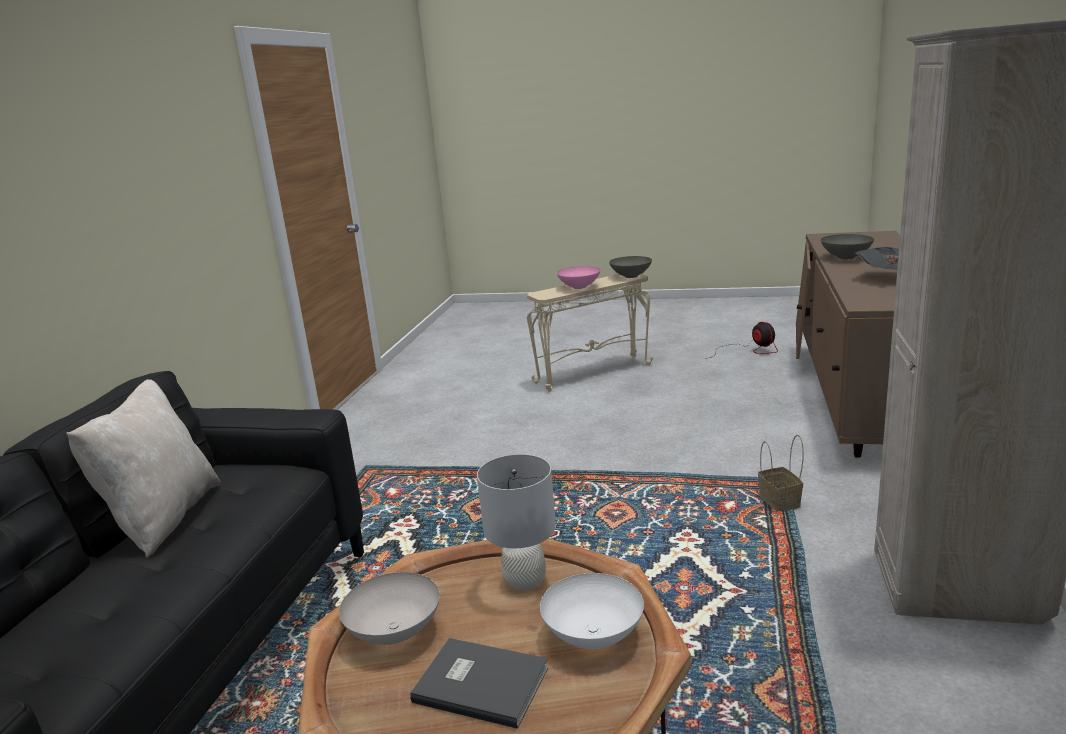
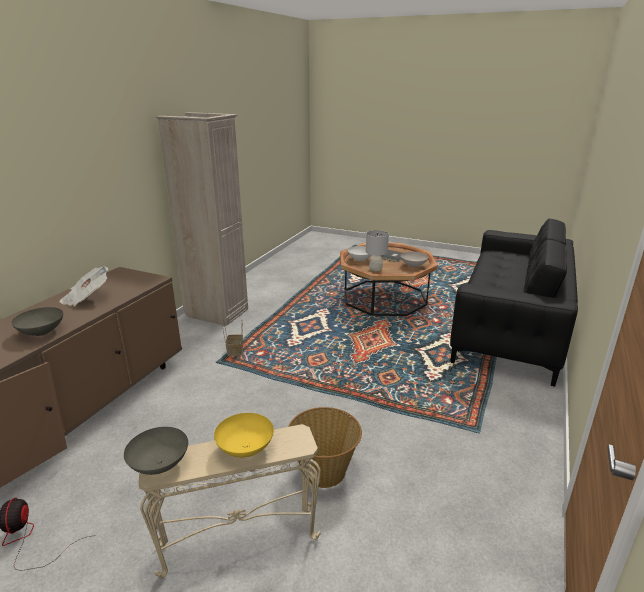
camera: 170 degrees left, 5 degrees up
(163, 519) = (517, 287): beige pillow -> none
(544, 412) = (324, 470): none -> basket
(578, 287) = (246, 449): pink bowl -> yellow bowl

